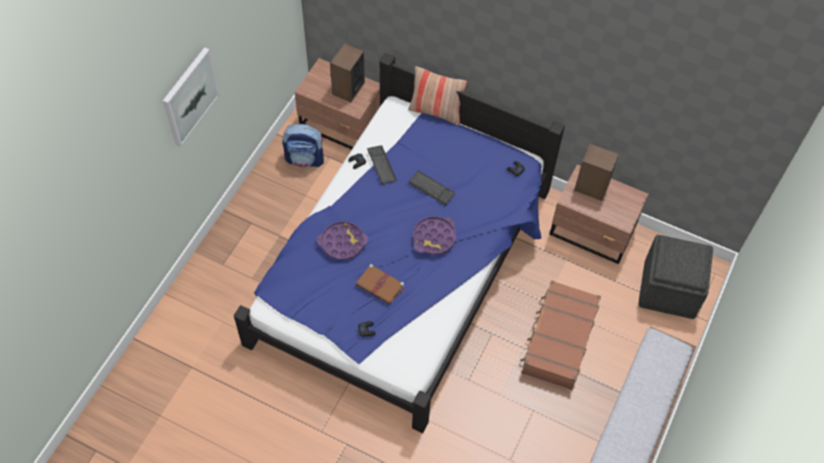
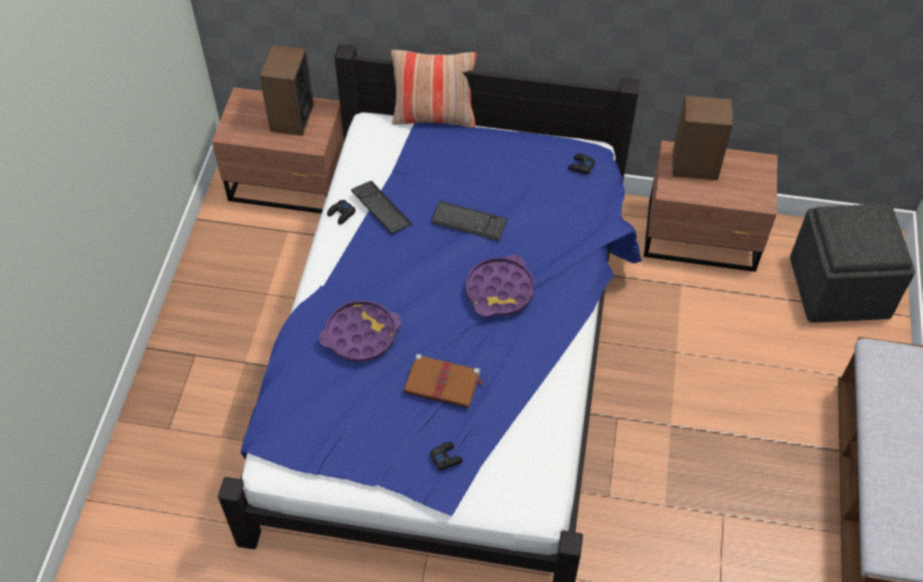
camera: 15 degrees left, 5 degrees down
(189, 97) = (56, 146): picture -> none
(305, 159) = (250, 242): backpack -> none
(558, 340) = (716, 400): brown suitcase -> none

